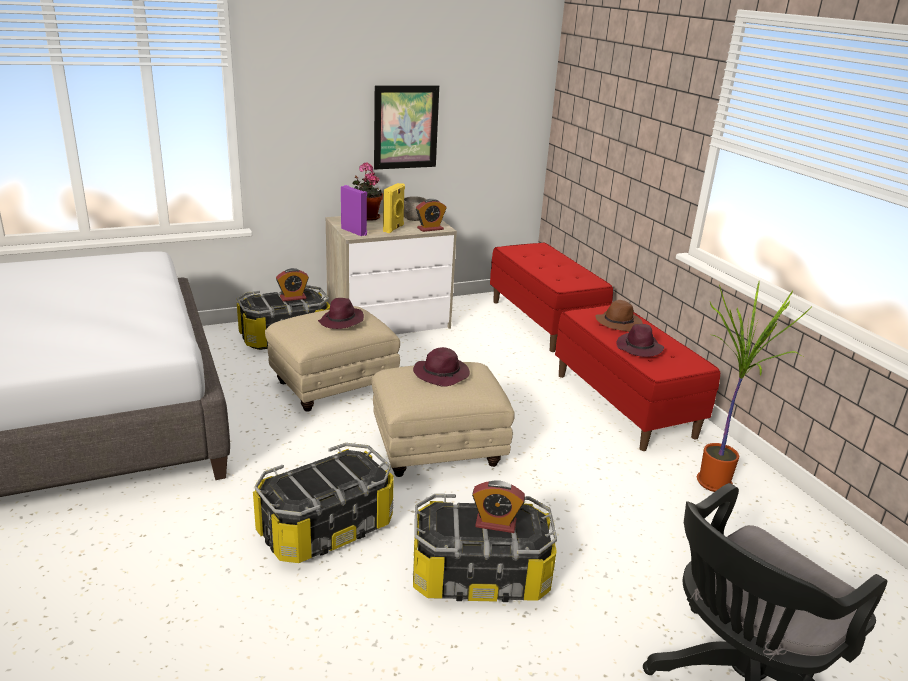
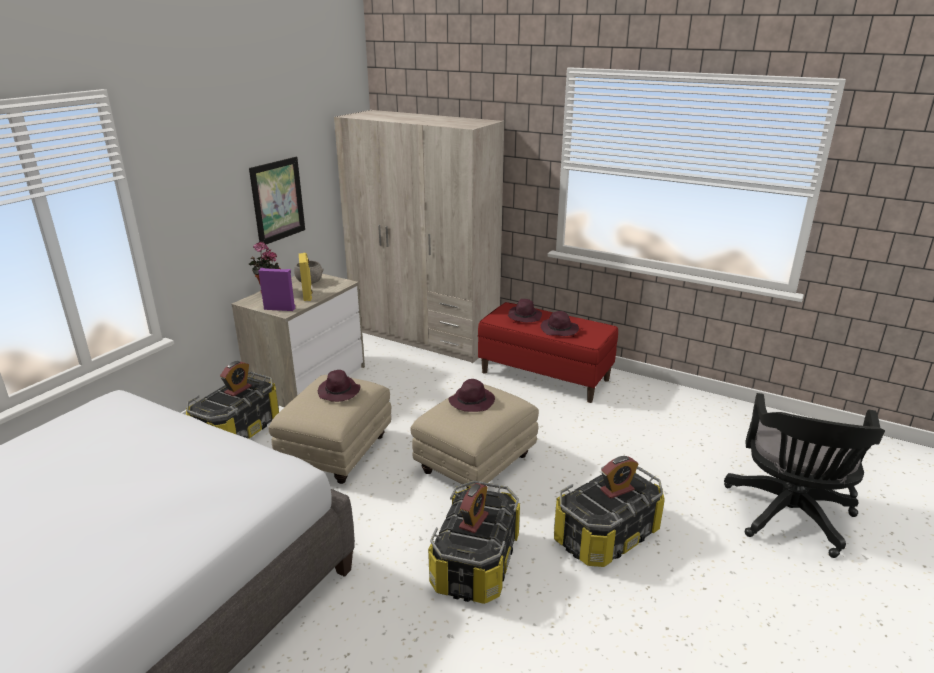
camera: 35 degrees left, 0 degrees up
(430, 229) = (336, 286): alarm clock -> alarm clock (473, 521)
(544, 322) = (424, 336): red bench -> beige wardrobe
(618, 323) = (524, 316): brown hat -> purple hat
(716, 483) = (649, 404): potted plant -> none

